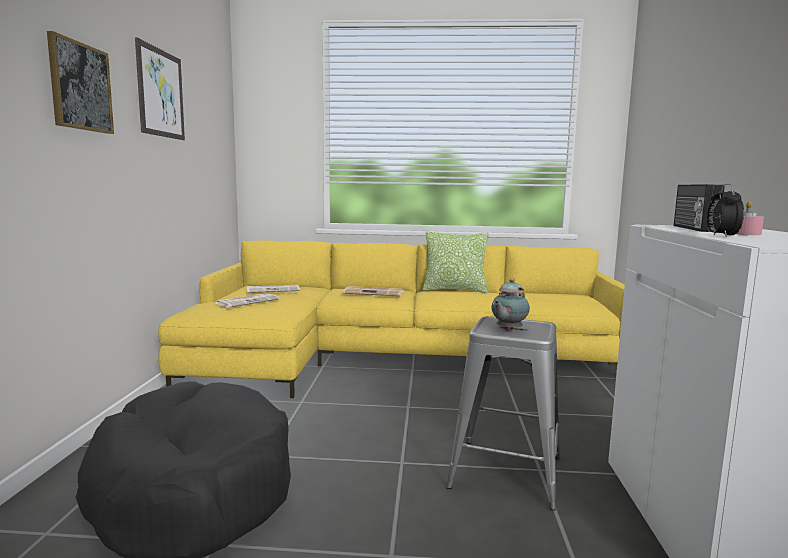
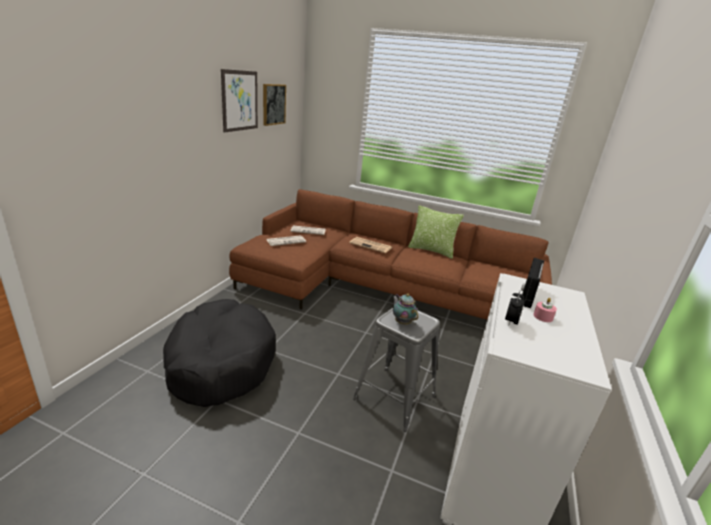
camera: 15 degrees right, 15 degrees up
(80, 87) = (179, 116): picture -> picture (273, 104)
(388, 358) = (376, 288): yellow sofa -> brown sofa
(507, 330) = (402, 322): teapot -> teapot turned 90 degrees clockwise

